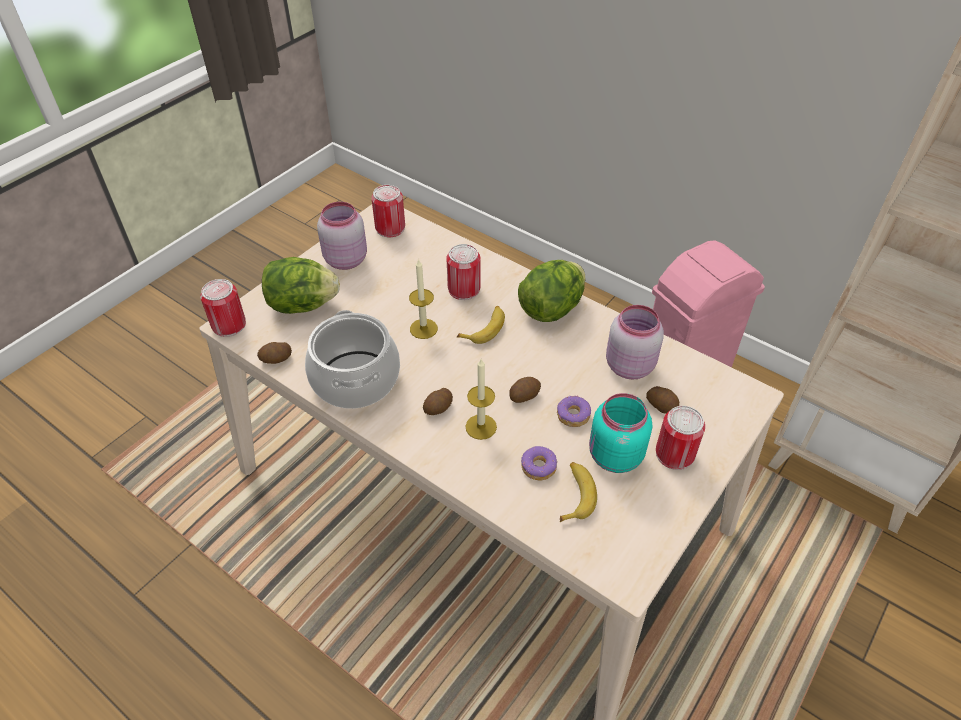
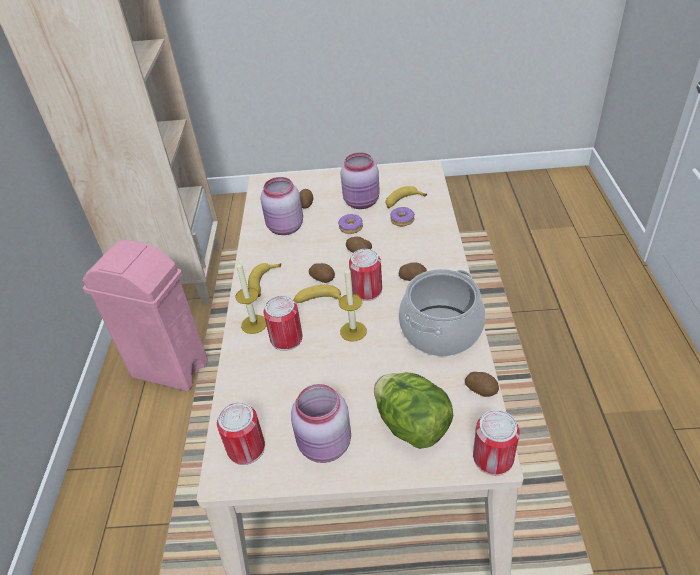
camera: 125 degrees left, 5 degrees down
(481, 427) = (403, 253): candle -> candle (254, 324)
(513, 348) = (323, 278): none -> potato
(551, 309) = (263, 283): lettuce -> banana
(613, 456) = (362, 202): turquoise jar -> pink jar
(674, 454) = (336, 187): can -> can (367, 290)

